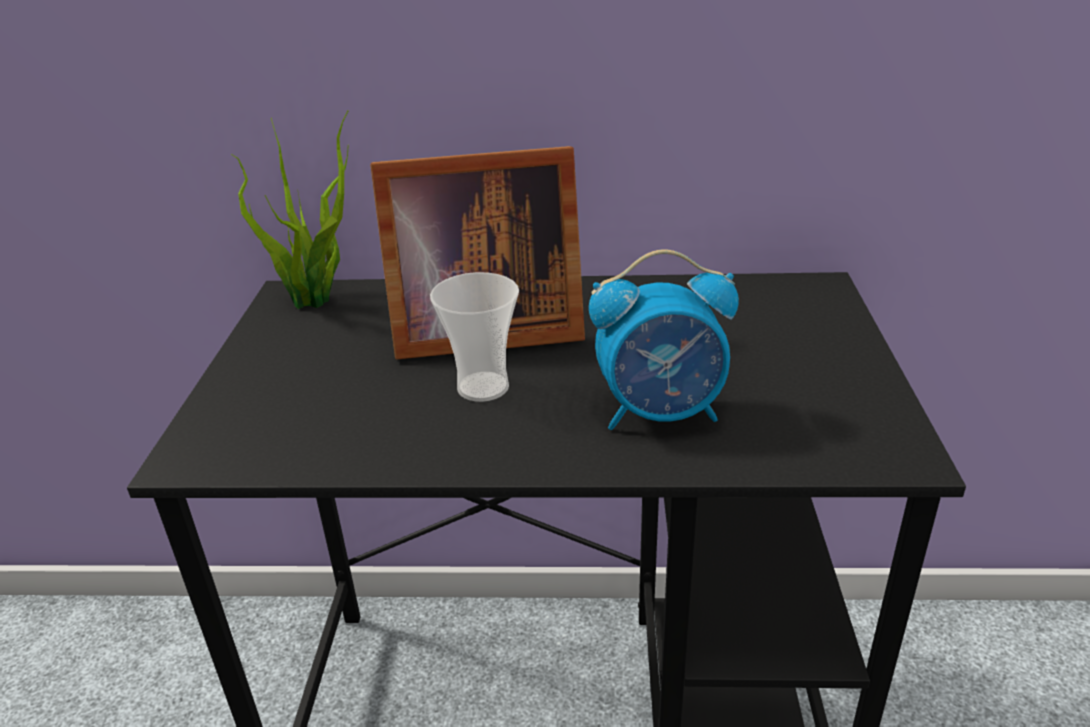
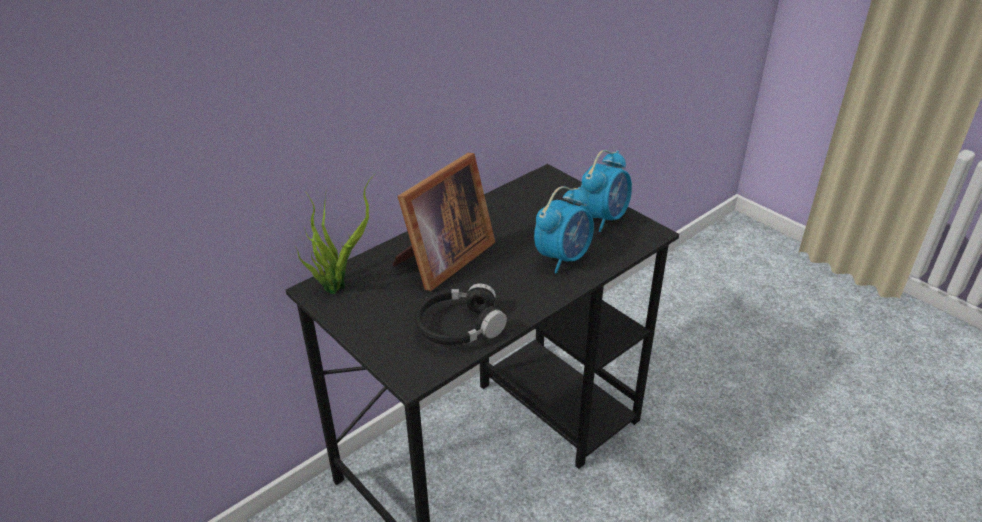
camera: 45 degrees left, 5 degrees up
(352, 426) = (459, 326): none -> black headphones
(483, 387) = (484, 283): cup -> none
(832, 387) = (604, 218): none -> alarm clock

